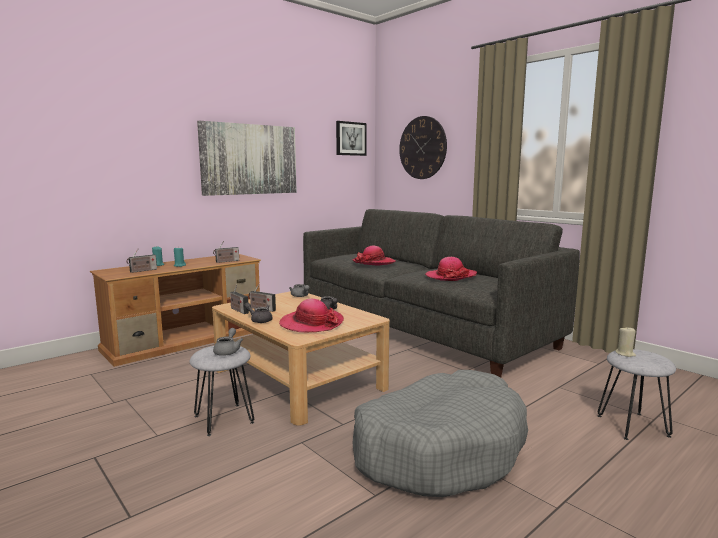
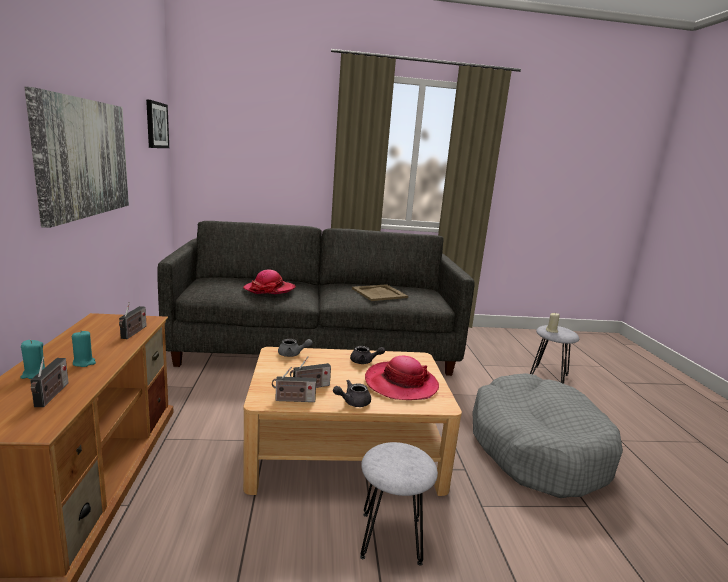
camera: 55 degrees left, 5 degrees up
(228, 351) = (405, 454): grey teapot -> none
(422, 148) = (253, 147): wall clock -> none
(450, 276) = (378, 293): hat -> beige tray

